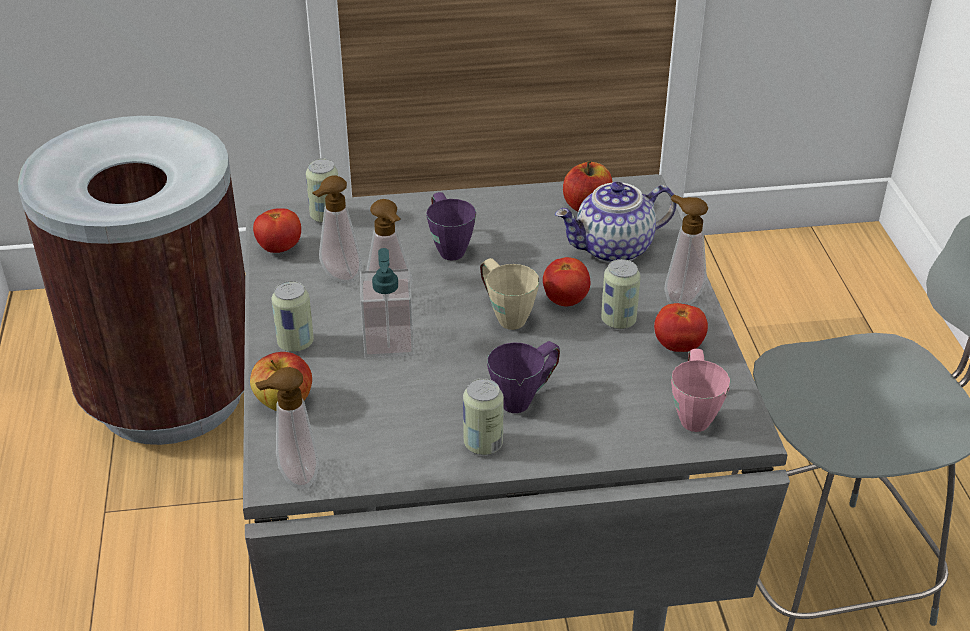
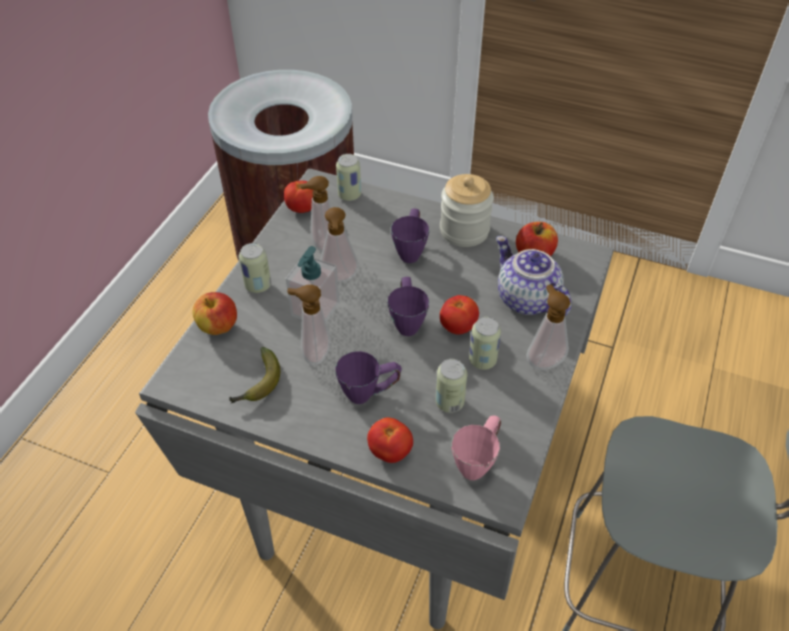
camera: 30 degrees right, 10 degrees up
(295, 478) = (182, 386): soap dispenser -> soap dispenser (313, 354)
(387, 439) = (258, 384): none -> banana
(483, 444) = (314, 417): can -> can (449, 402)
(491, 208) = (464, 231): none -> jar
(505, 315) = (407, 321): beige mug -> purple mug
(614, 250) = (525, 299): teapot -> teapot turned 45 degrees clockwise
(678, 346) = (510, 401): tomato -> tomato (390, 451)

